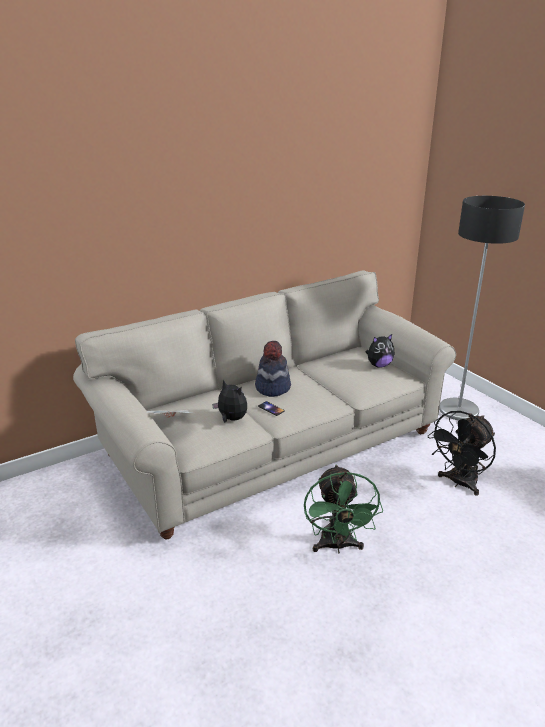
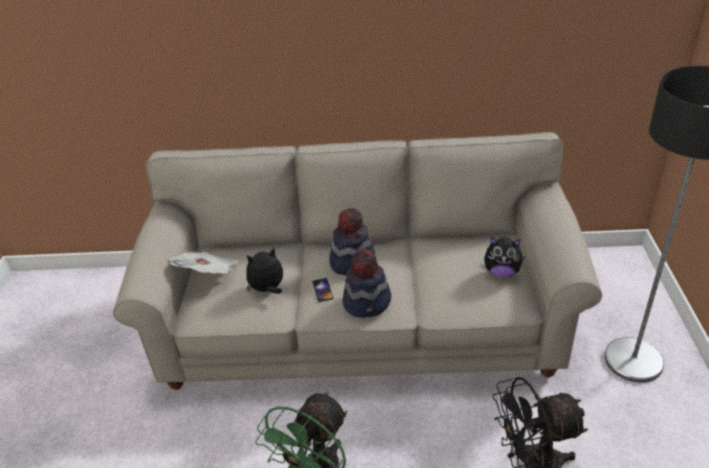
camera: 35 degrees right, 10 degrees up
(231, 419) = (267, 289): plush toy -> plush toy turned 90 degrees counterclockwise
(311, 406) = (367, 302): none -> hat

